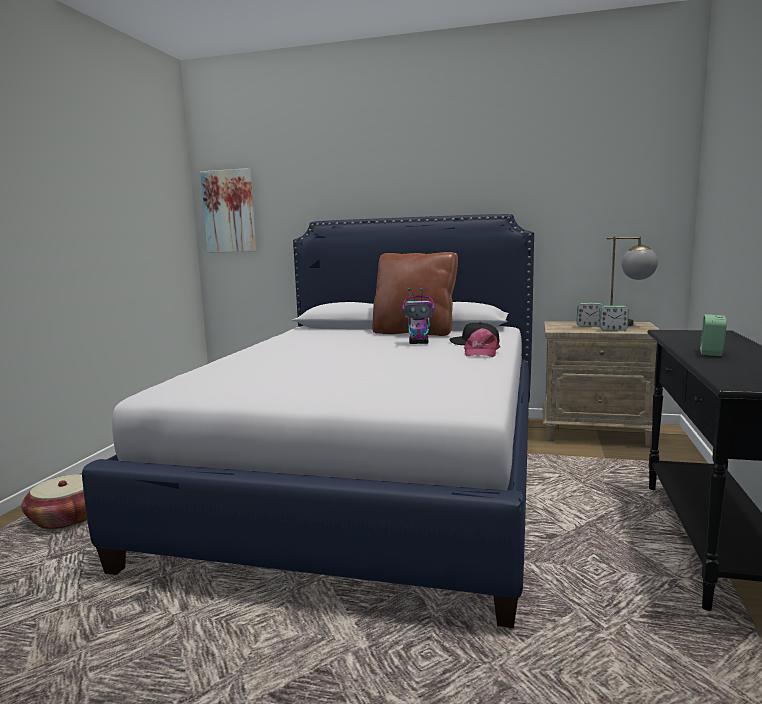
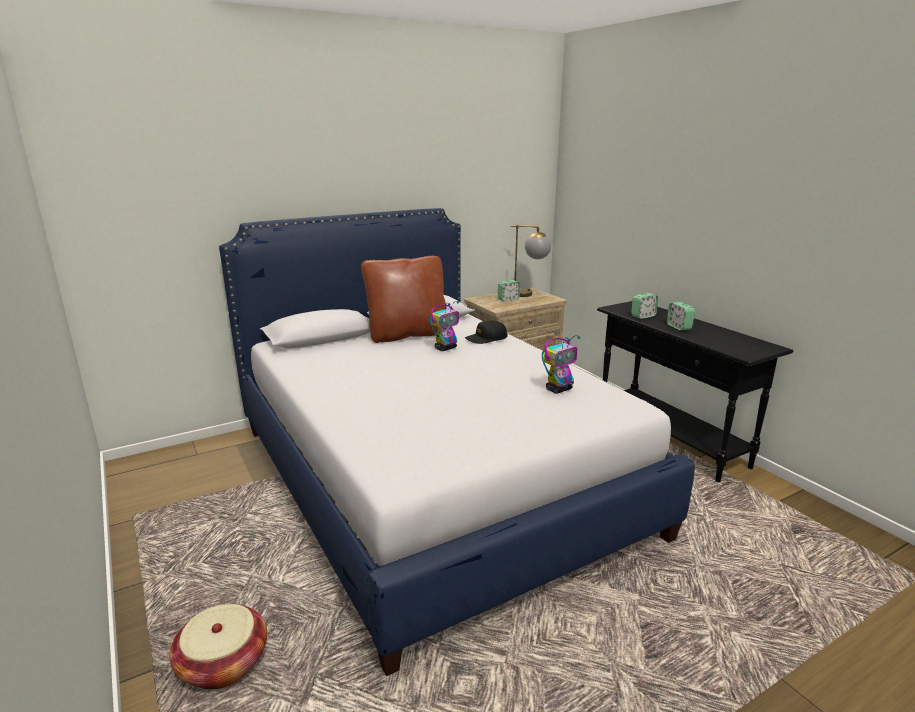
camera: 45 degrees left, 10 degrees up
(229, 211) = (107, 212): picture -> none
(431, 379) = (559, 389): none -> toy robot
(480, 352) = (517, 349): pink cap -> none
(613, 330) = (532, 302): alarm clock -> alarm clock (643, 316)

